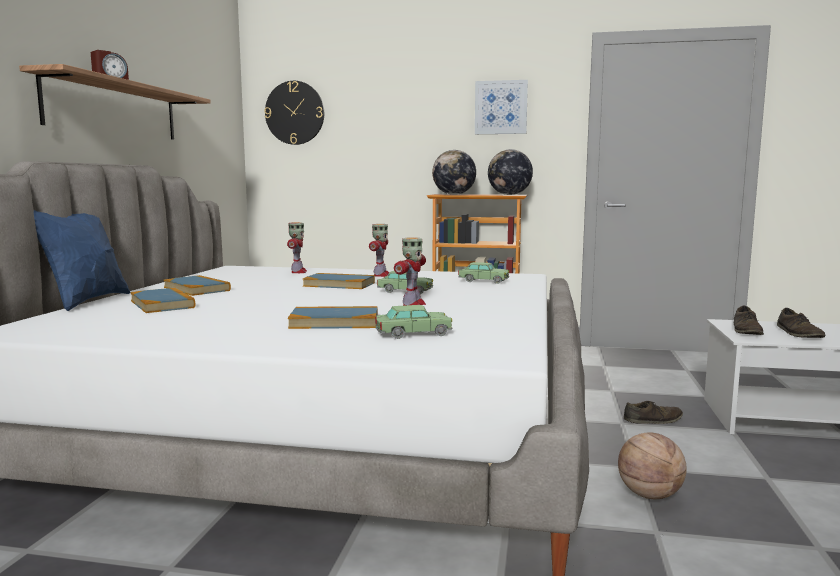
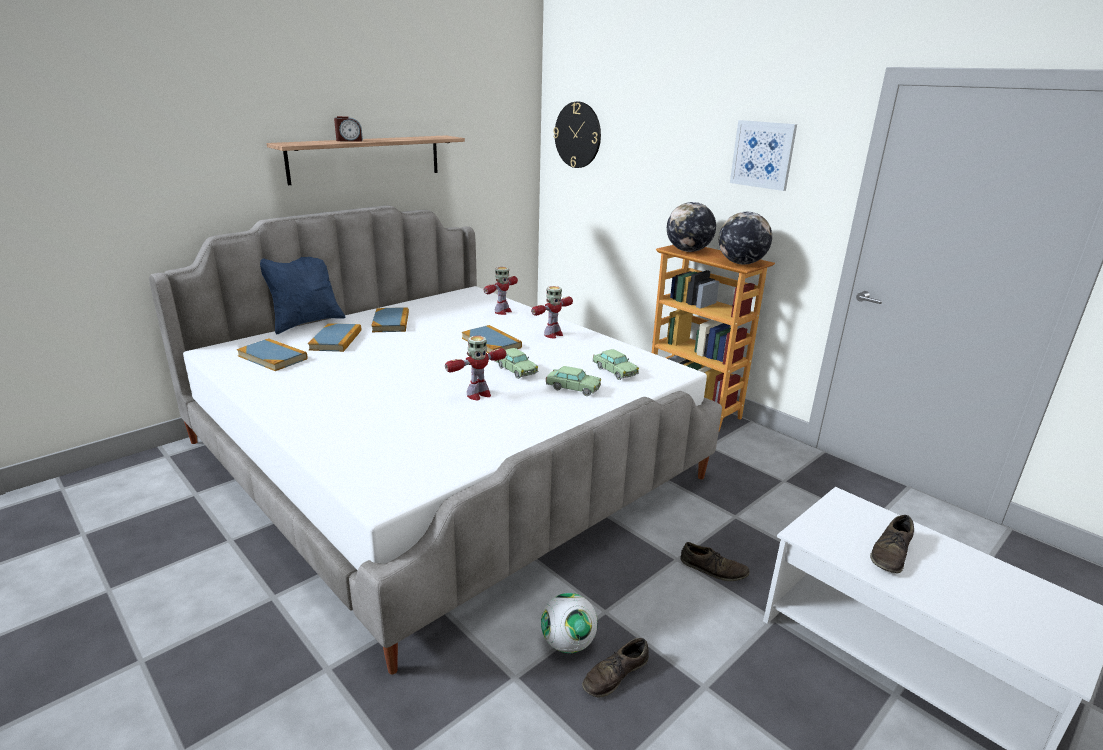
camera: 35 degrees right, 15 degrees up
(334, 322) = (382, 402): book -> book (273, 357)
(413, 334) = (395, 439): toy car -> toy car (573, 388)
(649, 495) = (568, 643): basketball -> football
(746, 330) = (835, 523): brown shoe -> brown shoe (615, 675)

